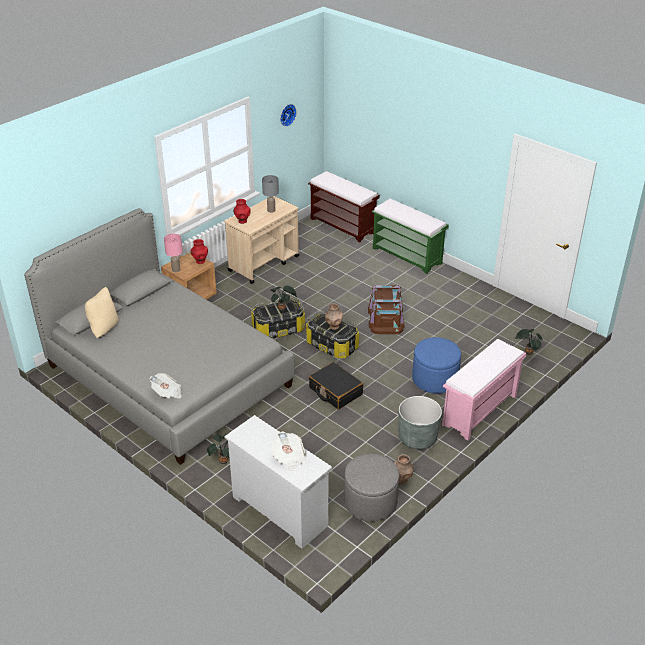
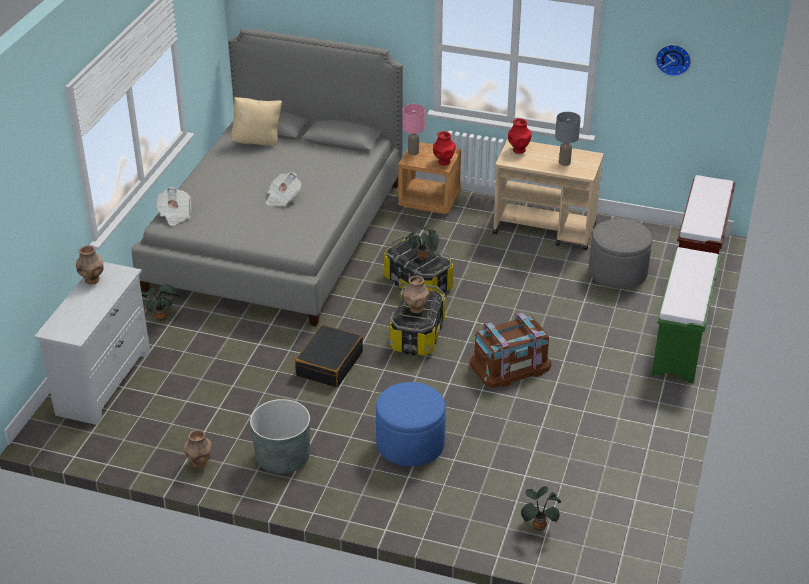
camera: 65 degrees right, 0 degrees up
(250, 444) = (92, 280): none -> brown vase
(288, 457) = (82, 312): newspaper -> newspaper (282, 198)
(370, 502) = (149, 447): grey ottoman -> grey ottoman (617, 273)
(479, 411) = (370, 503): pink bench -> none

